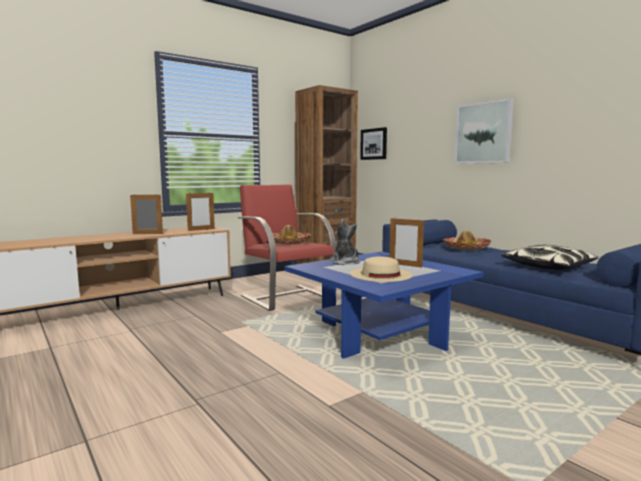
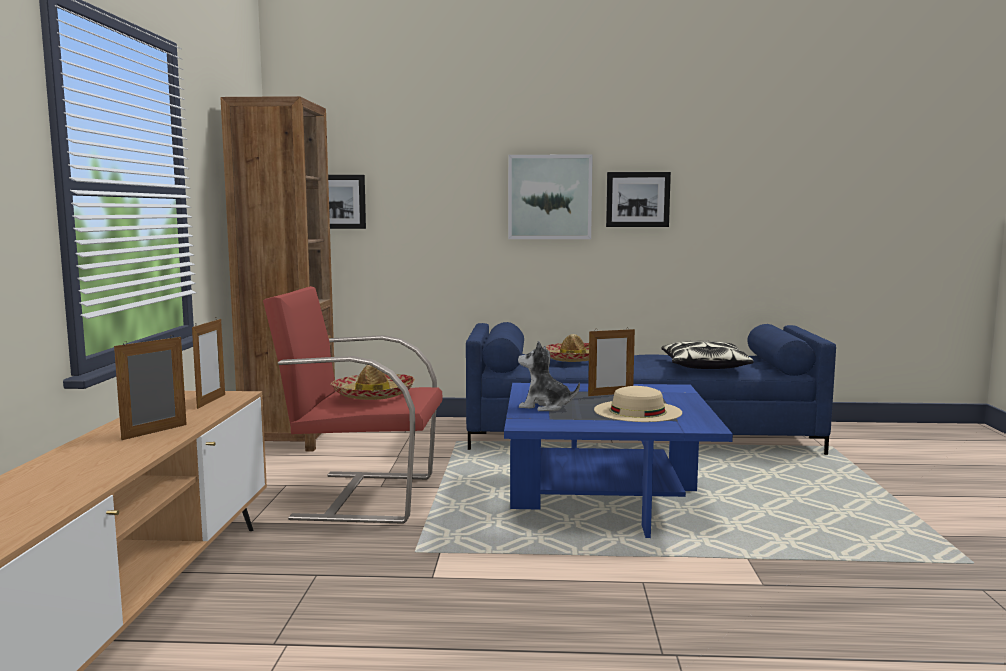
camera: 50 degrees left, 0 degrees up
(546, 130) = (637, 199): none -> picture

